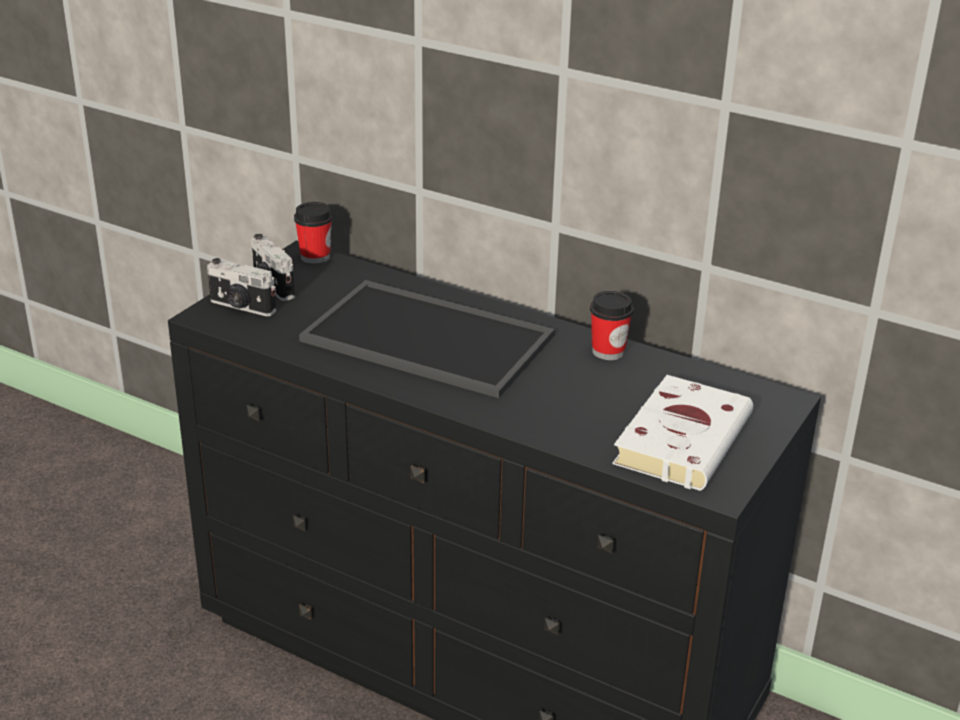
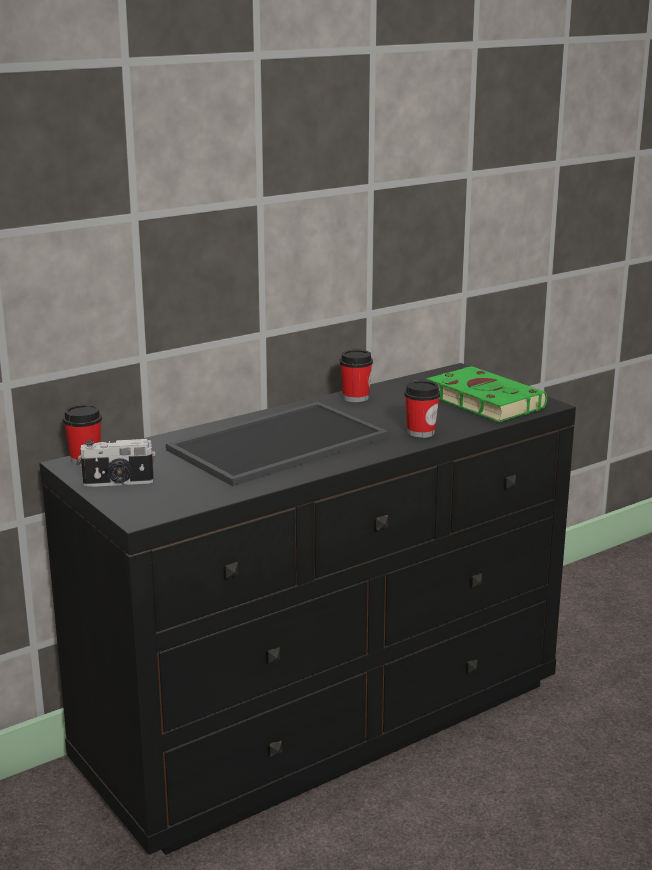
camera: 65 degrees left, 10 degrees down
(242, 307) = (143, 499): camera -> none
(532, 416) = (421, 432): none -> cup
(683, 438) = (481, 400): white book -> green book

